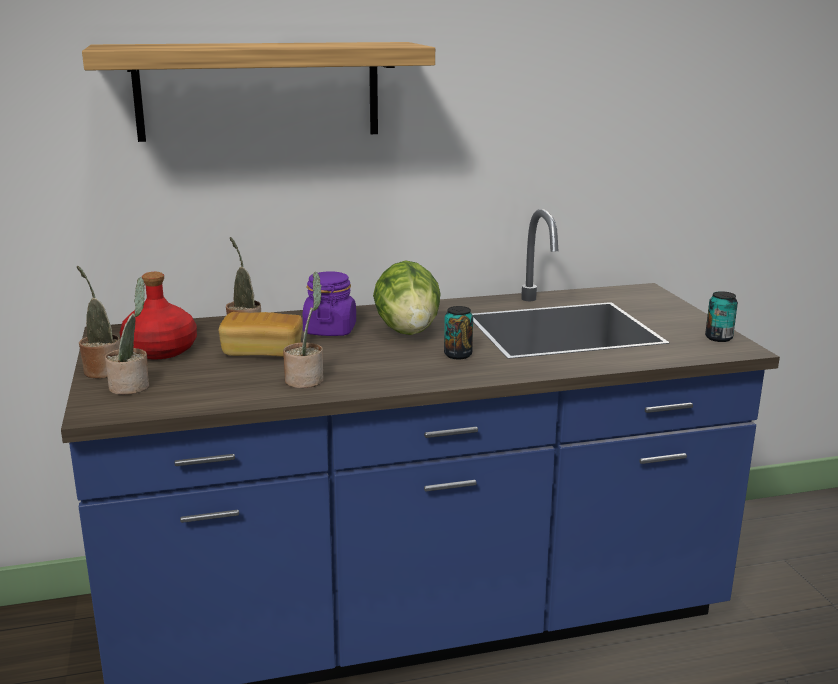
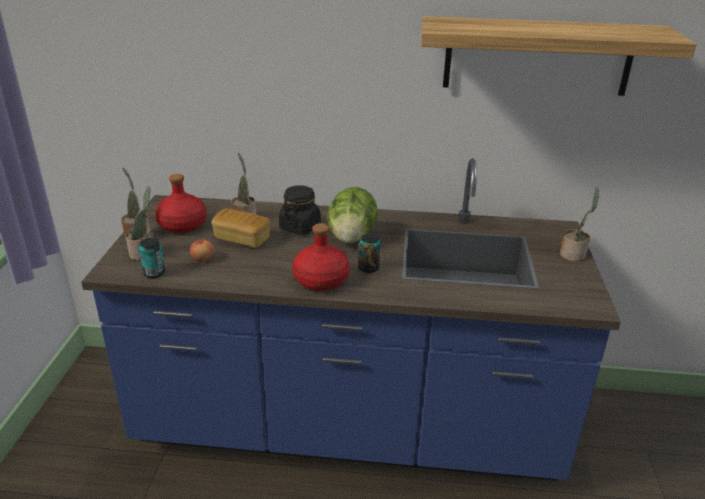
camera: 20 degrees right, 10 degrees up
(226, 379) = (203, 259): none -> apple
(258, 91) = (270, 48): shelf -> shelf (537, 56)
(306, 380) = (251, 270): potted plant -> potted plant (573, 254)
(330, 330) = (300, 227): purple jar -> black jar
(408, 374) = (321, 279): none -> red bottle
(718, 338) = (583, 291): can -> can (154, 273)

